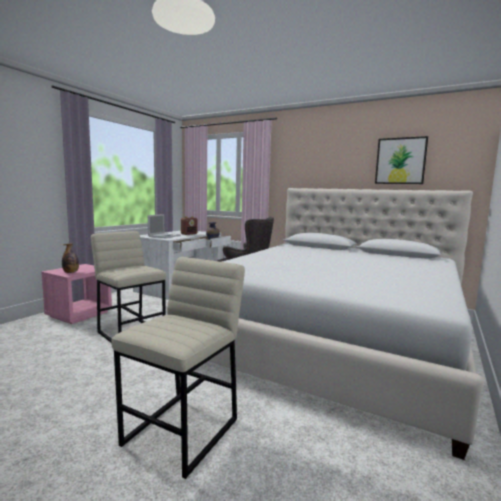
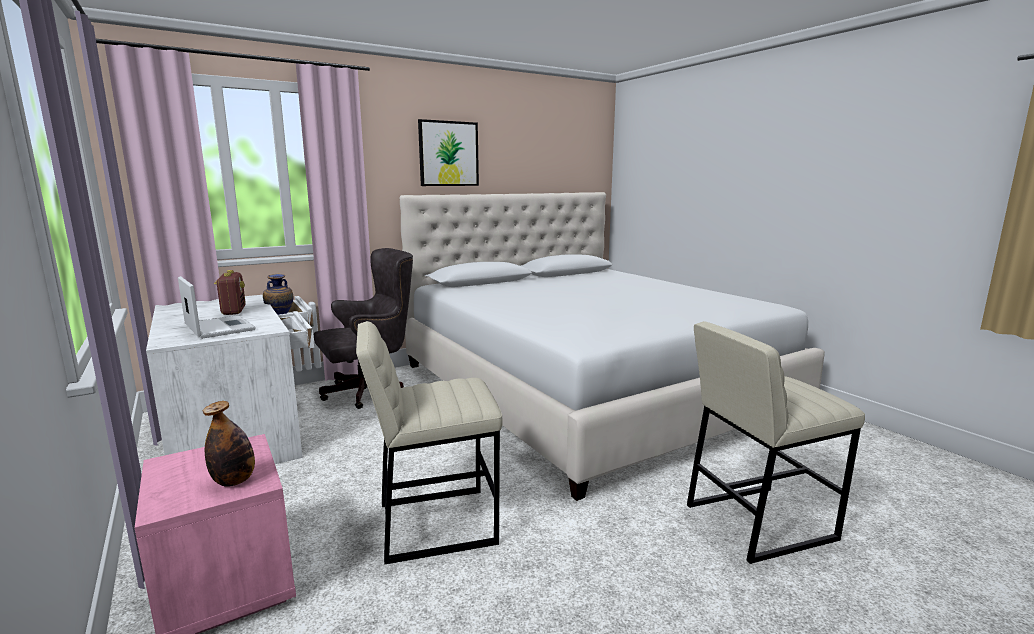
camera: 60 degrees left, 5 degrees up
(183, 429) = (756, 522): beige chair -> beige chair turned 75 degrees counterclockwise
(400, 161) = (538, 156): picture -> picture (448, 154)

